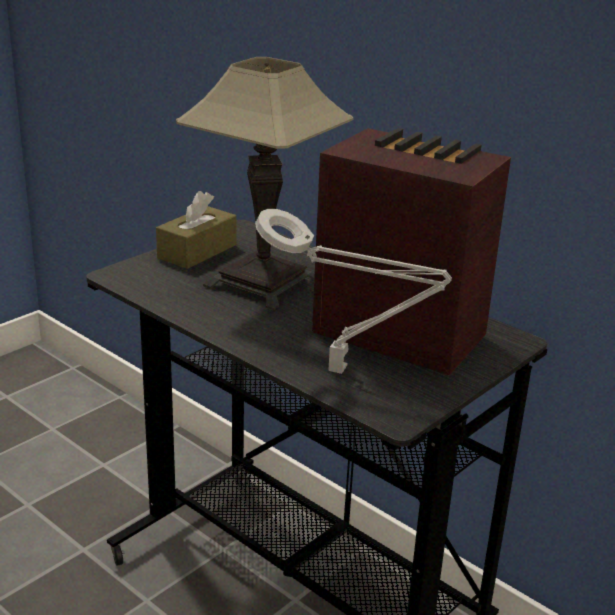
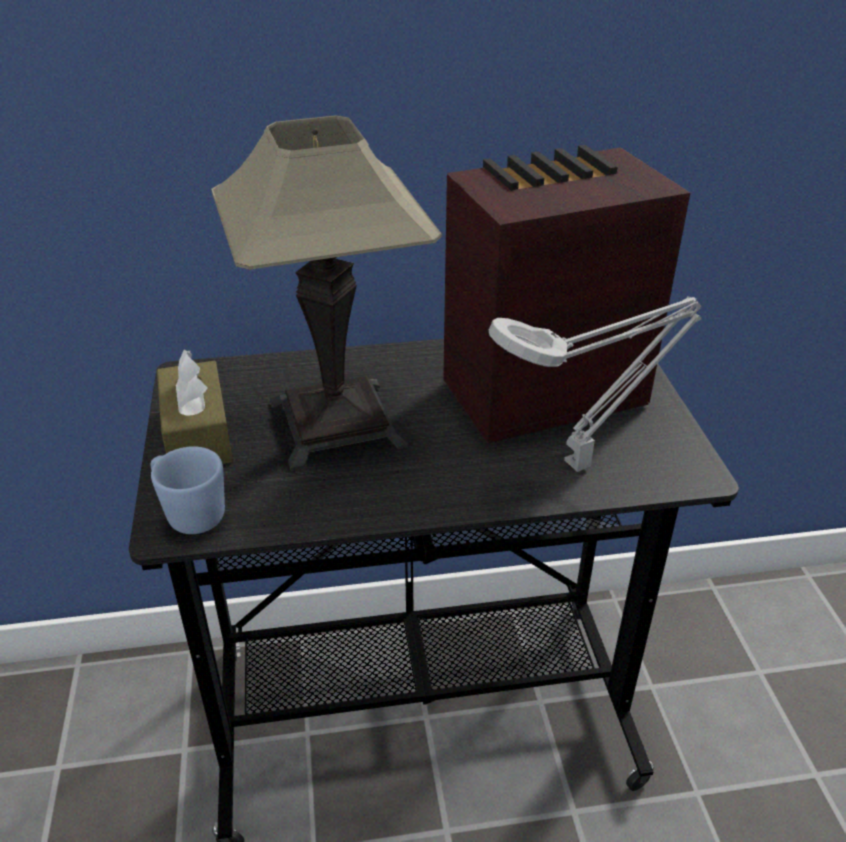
camera: 50 degrees left, 10 degrees up
(133, 275) = (189, 513): none -> blue mug

